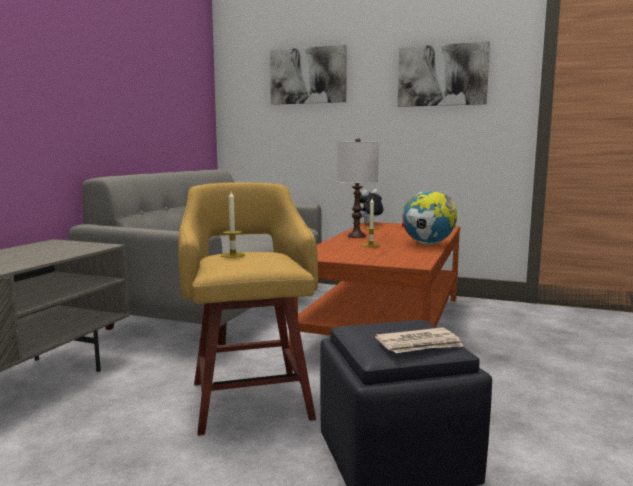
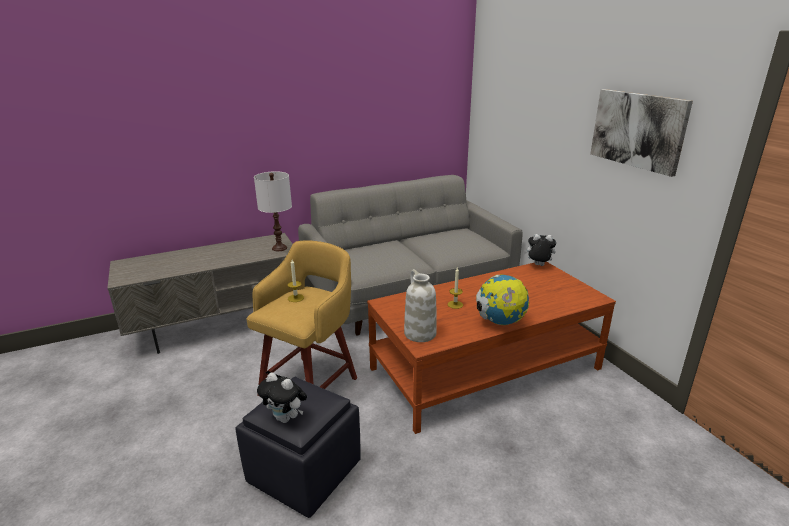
camera: 45 degrees right, 15 degrees up
(308, 76) = (530, 101): picture -> none
(356, 236) = (477, 285): white table lamp -> white table lamp (279, 248)
(392, 260) = (419, 333): none -> white vase
(419, 344) = (286, 418): newspaper -> plush toy

